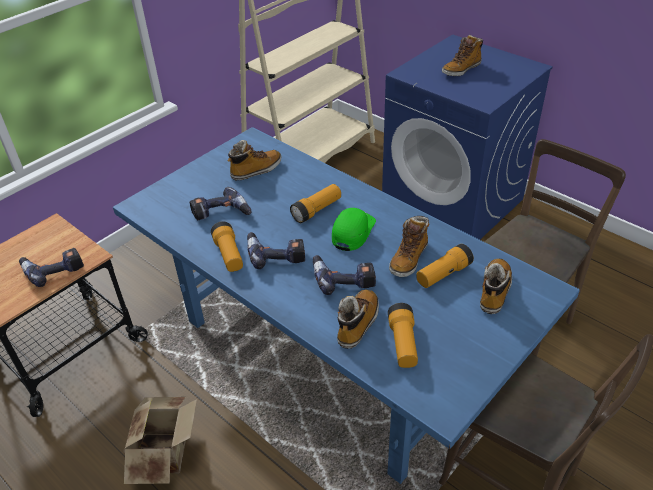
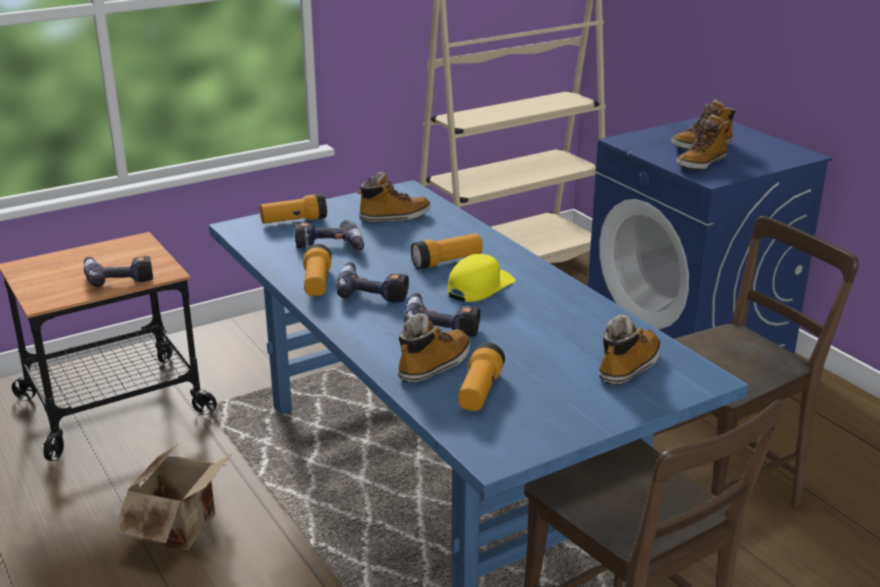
camera: 15 degrees right, 15 degrees down
(352, 231) = (480, 286): green cap -> yellow cap
(409, 259) = (535, 321): boot -> boot (701, 163)
(443, 274) = (571, 341): flashlight -> flashlight (294, 221)

